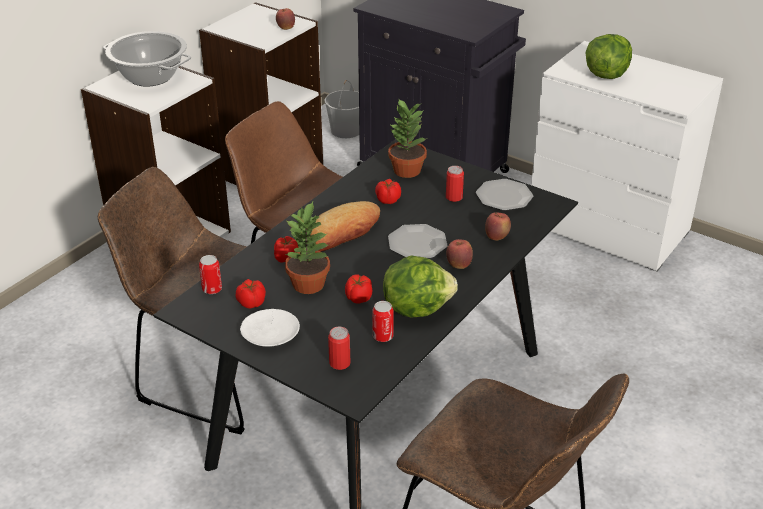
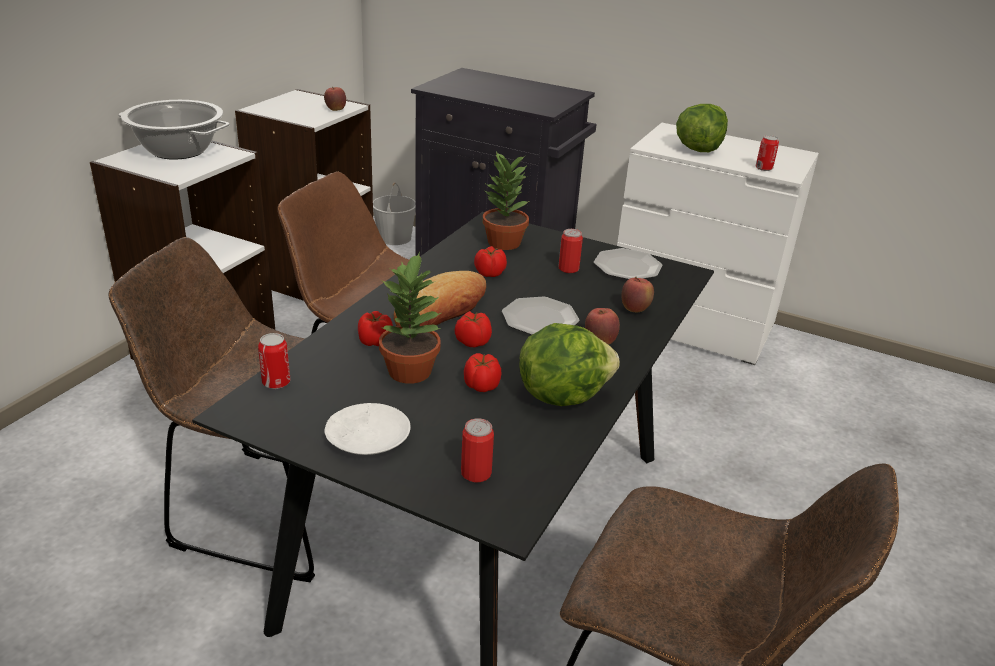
camera: 10 degrees left, 5 degrees down
(251, 303) = (334, 398): tomato -> tomato (472, 342)
(382, 336) = (527, 433): can -> can (764, 168)

